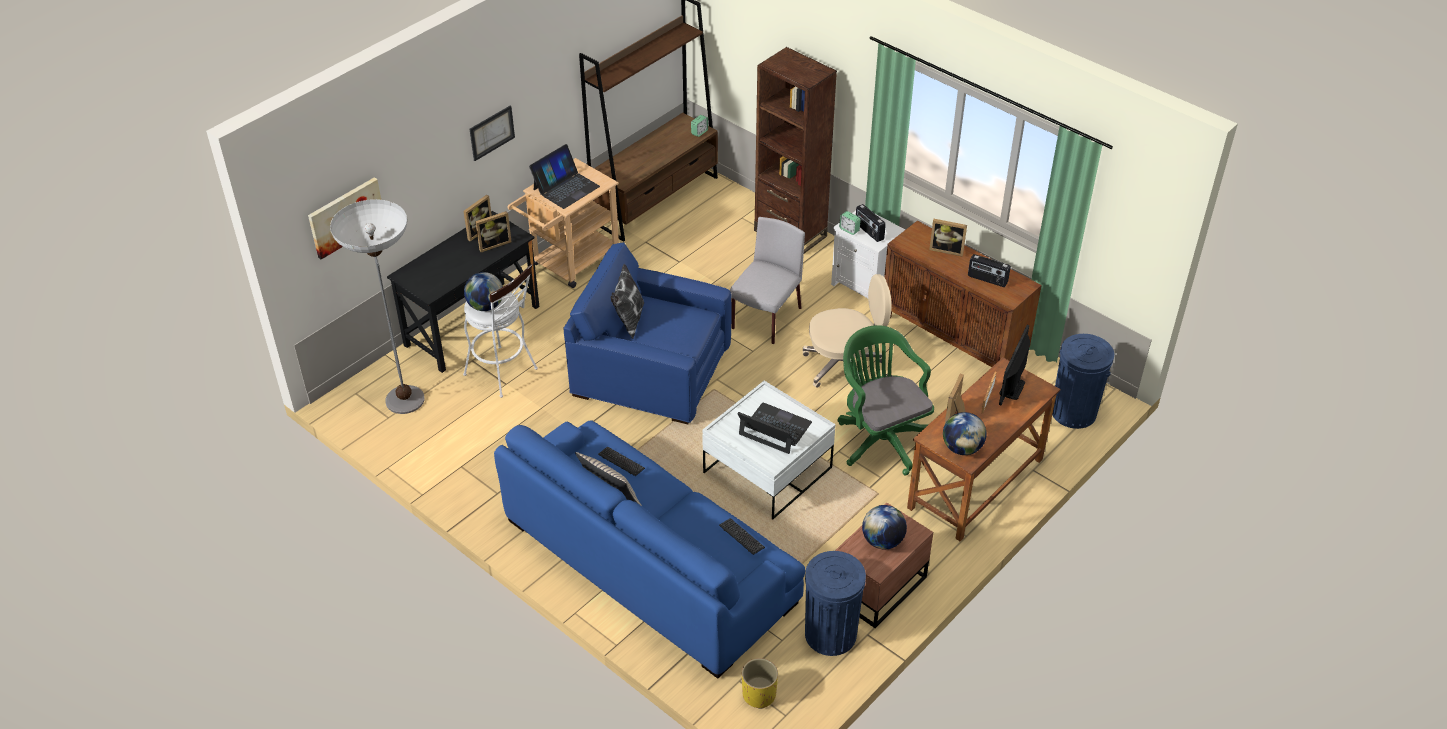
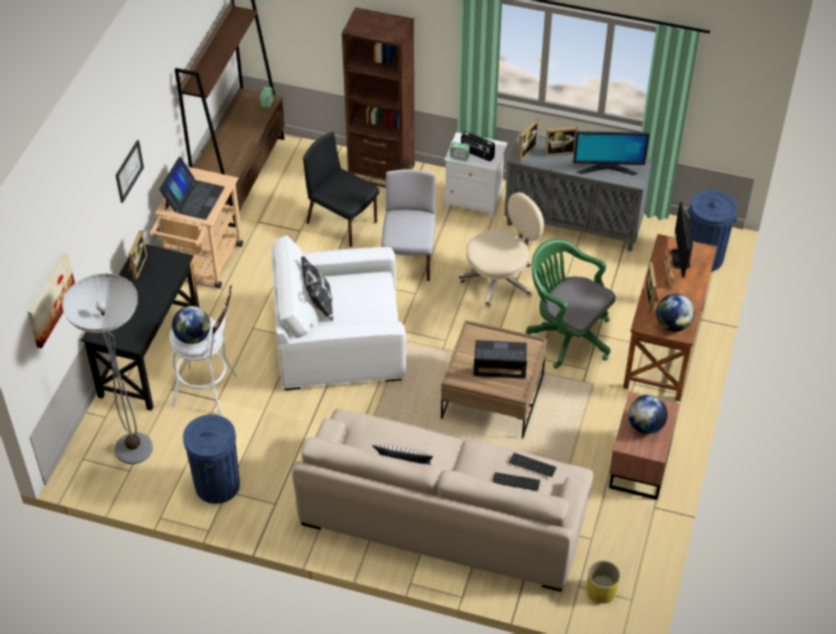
camera: 25 degrees left, 5 degrees up
(494, 244) = (161, 274): picture frame -> picture frame (524, 151)
(621, 462) = (392, 437): keyboard -> keyboard (516, 482)
(650, 370) = (338, 341): blue armchair -> white armchair
(650, 560) = (444, 513): blue sofa -> beige sofa
(724, 267) = (343, 223): none -> black chair
(767, 470) = (492, 397): white coffee table -> brown coffee table
(830, 634) = (626, 518): blue trash can -> blue trash can (217, 485)
(954, 338) = (574, 224): brown cabinet -> grey cabinet
(987, 280) = (607, 168): radio -> monitor

